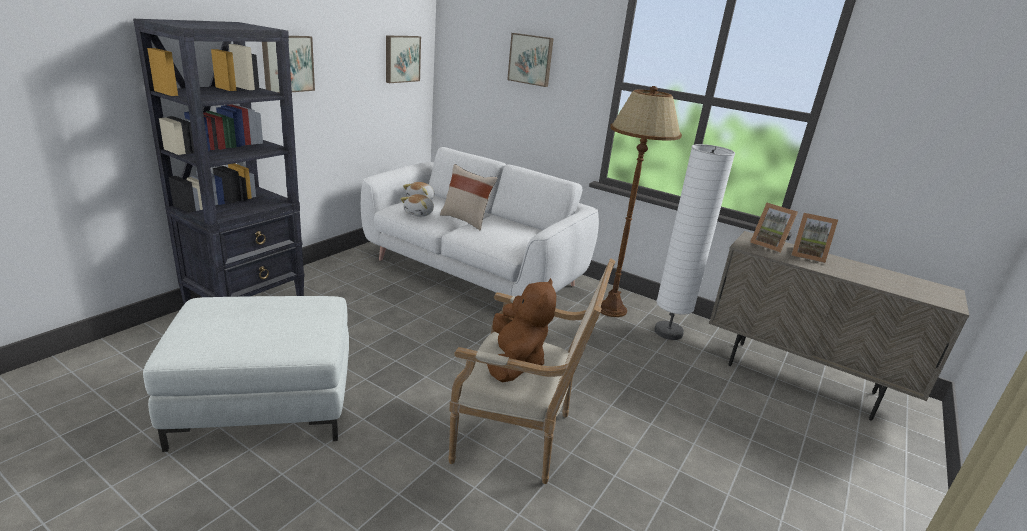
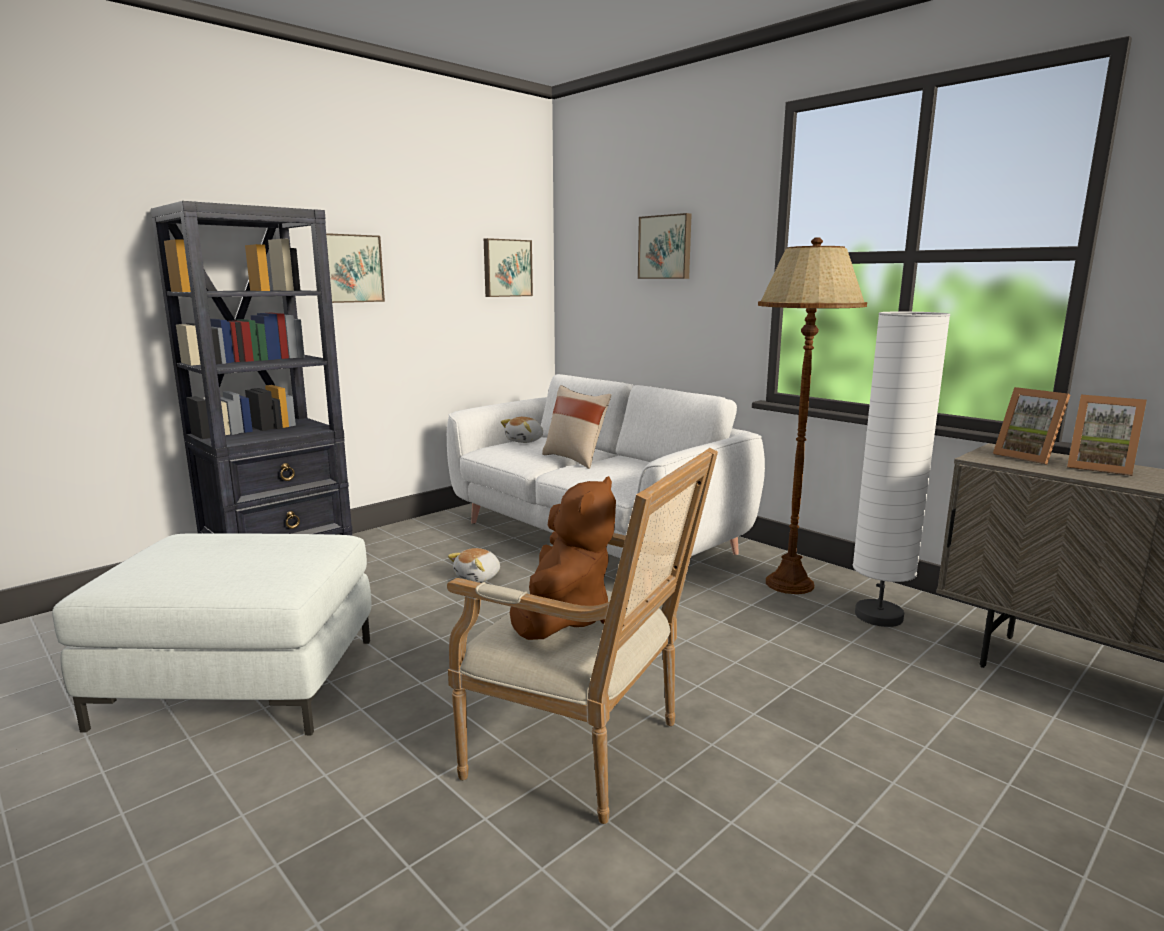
camera: 15 degrees right, 10 degrees down
(419, 213) = (515, 453): plush toy -> plush toy (478, 577)

